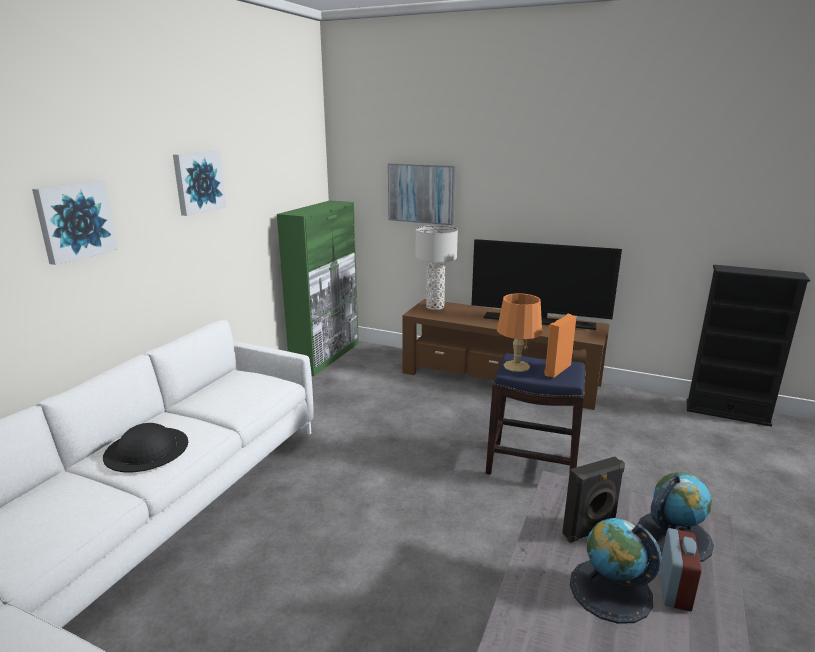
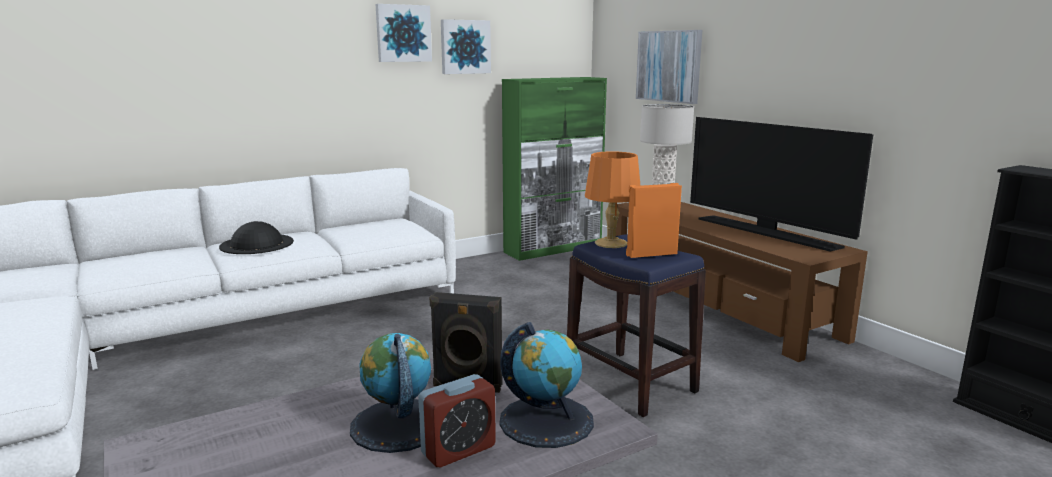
camera: 35 degrees right, 5 degrees down
(75, 221) = (265, 49): picture -> picture (465, 47)

